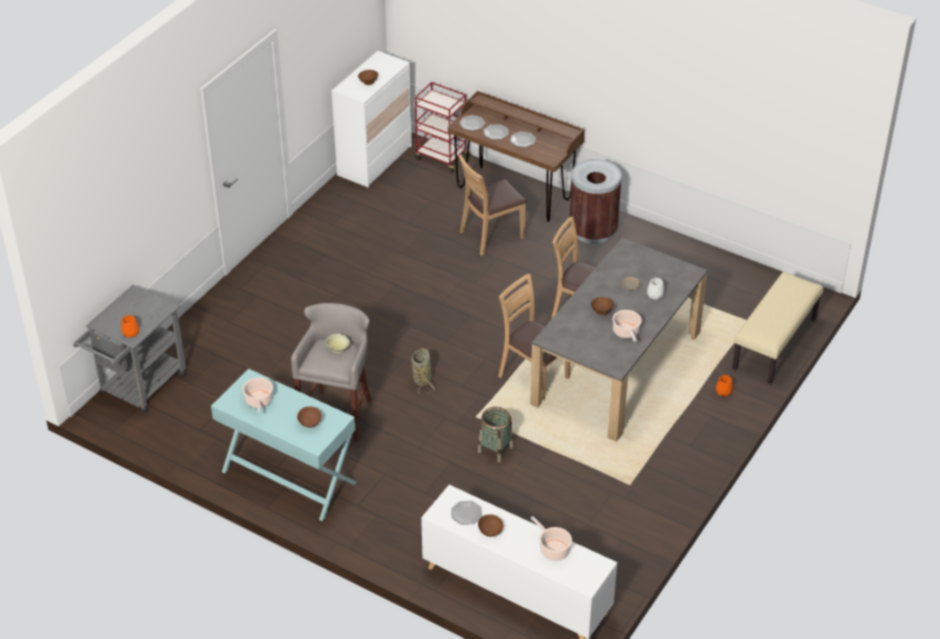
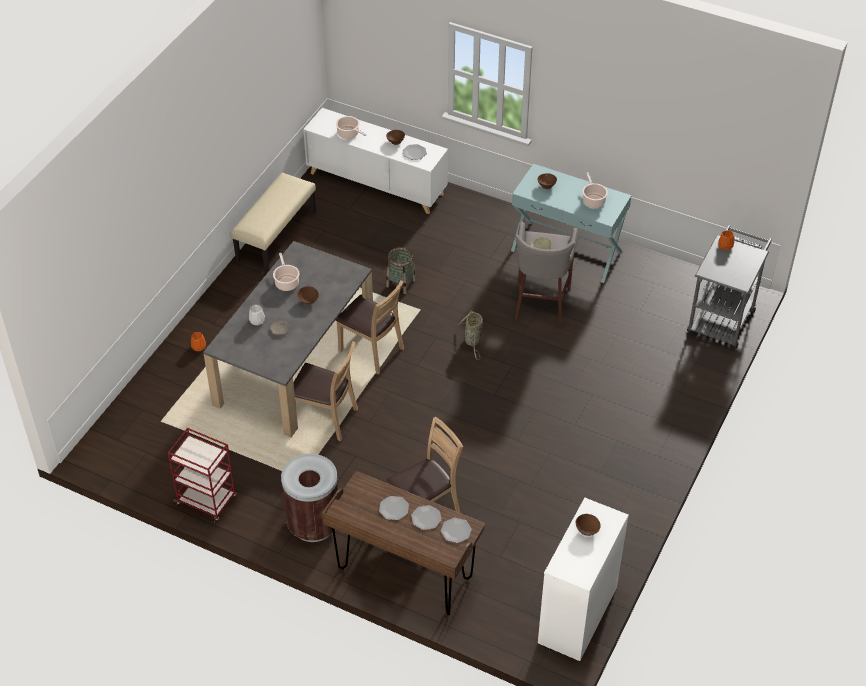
camera: 175 degrees right, 5 degrees up
(441, 157) = (497, 628): red cart -> red cart (207, 501)
(775, 345) = (141, 397): beige bench -> beige bench (276, 236)

